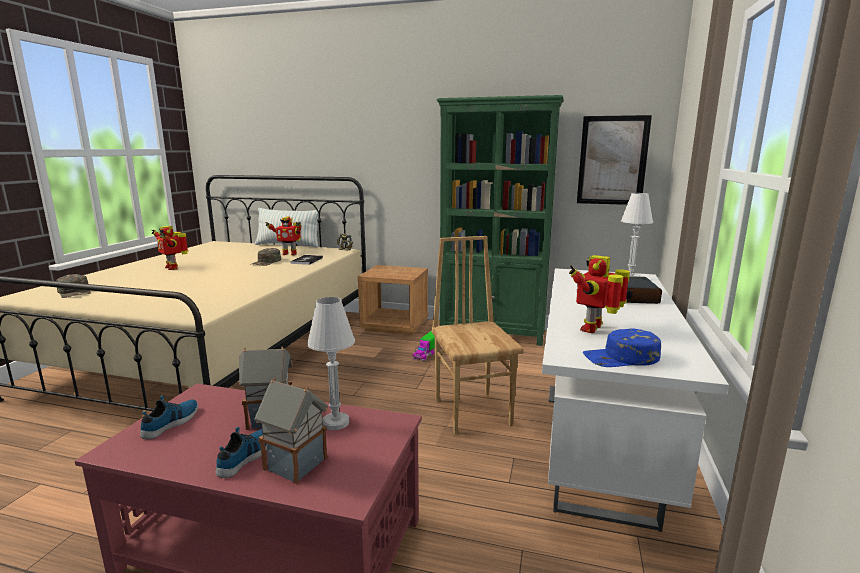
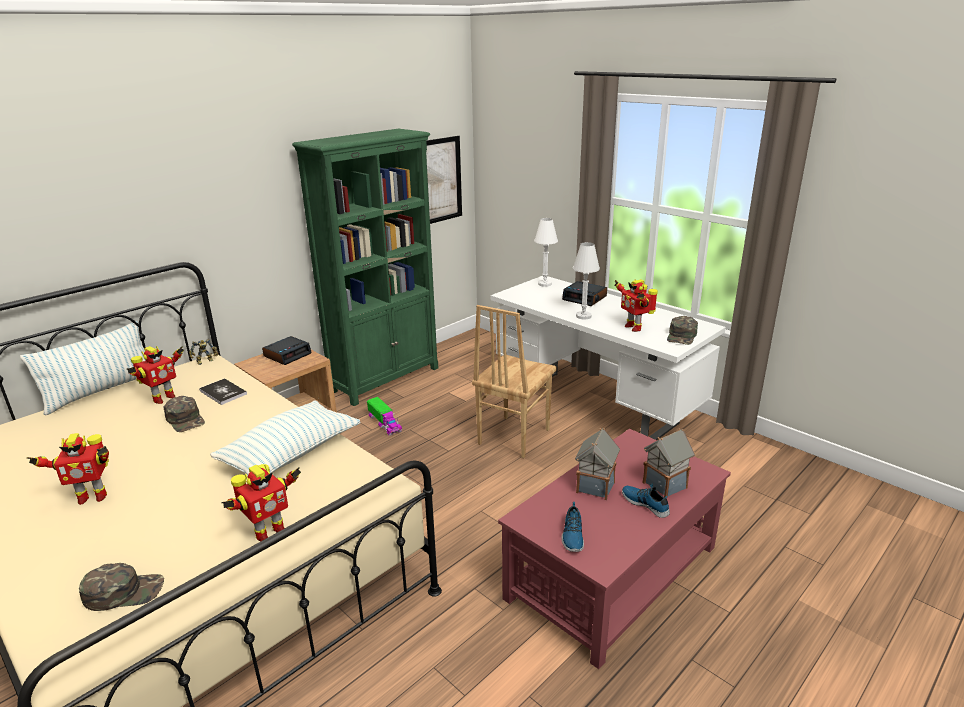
camera: 60 degrees left, 10 degrees up
(132, 303) = (268, 532): none -> toy robot
(172, 423) = (572, 535): shoe -> shoe turned 135 degrees counterclockwise
(233, 288) = (291, 454): none -> pillow
(336, 423) = (620, 461): white table lamp -> white table lamp (583, 316)
(404, 270) = (287, 355): none -> alarm clock
(473, 411) = (512, 436): brown chair -> brown chair turned 75 degrees counterclockwise
(621, 358) = (682, 336): blue cap -> green cap

